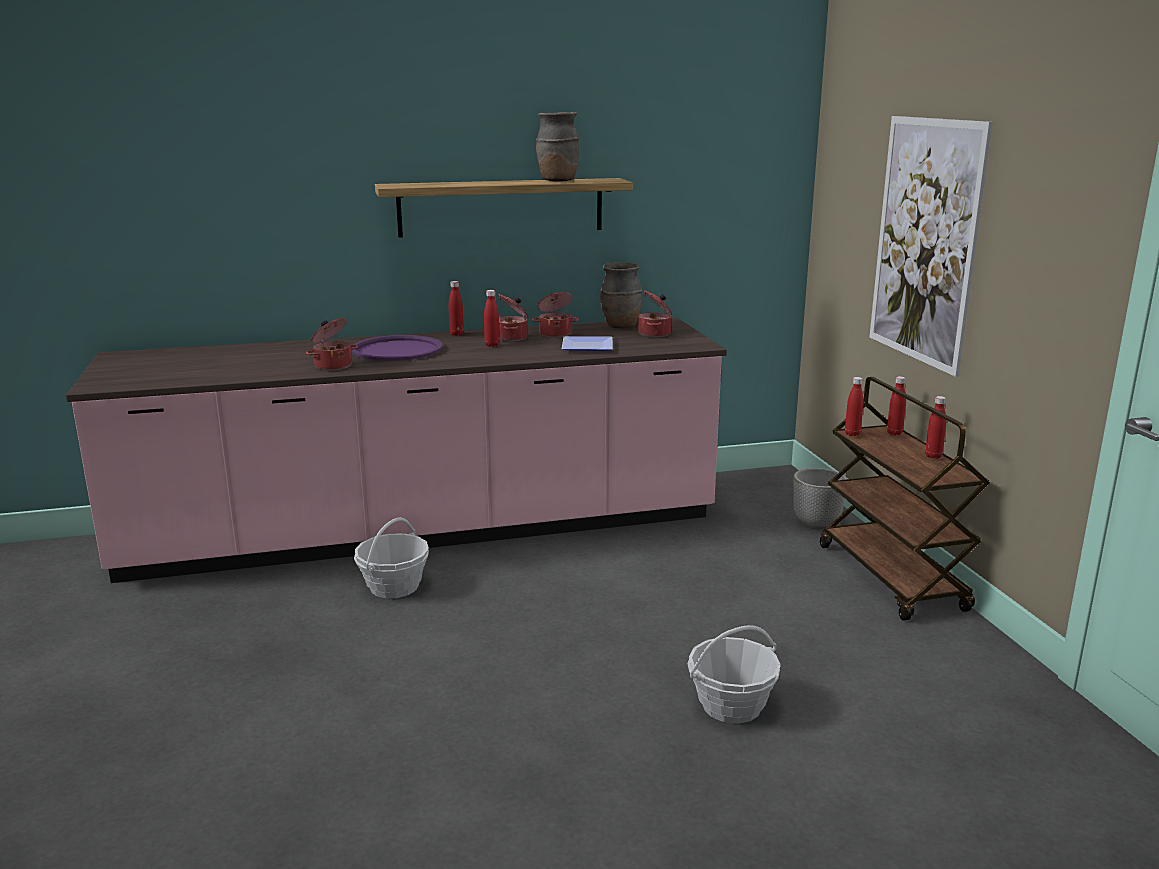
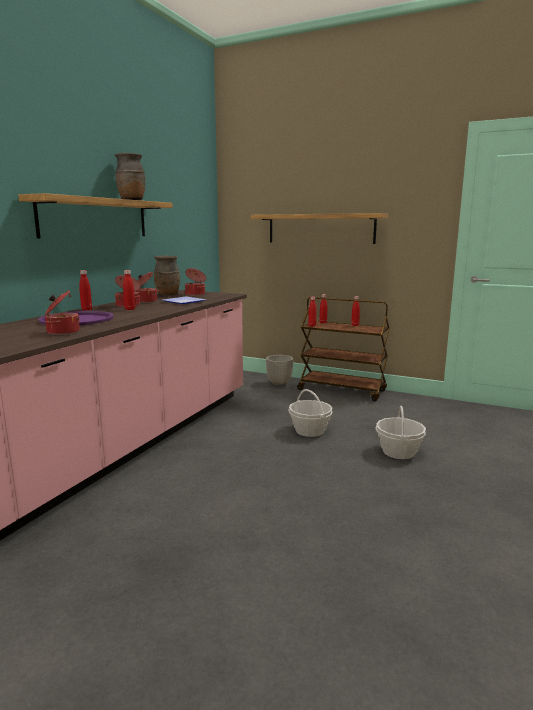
camera: 50 degrees left, 5 degrees down
(394, 586) = (151, 488): basket -> basket (310, 431)
(925, 241) = (320, 228): picture -> shelf

